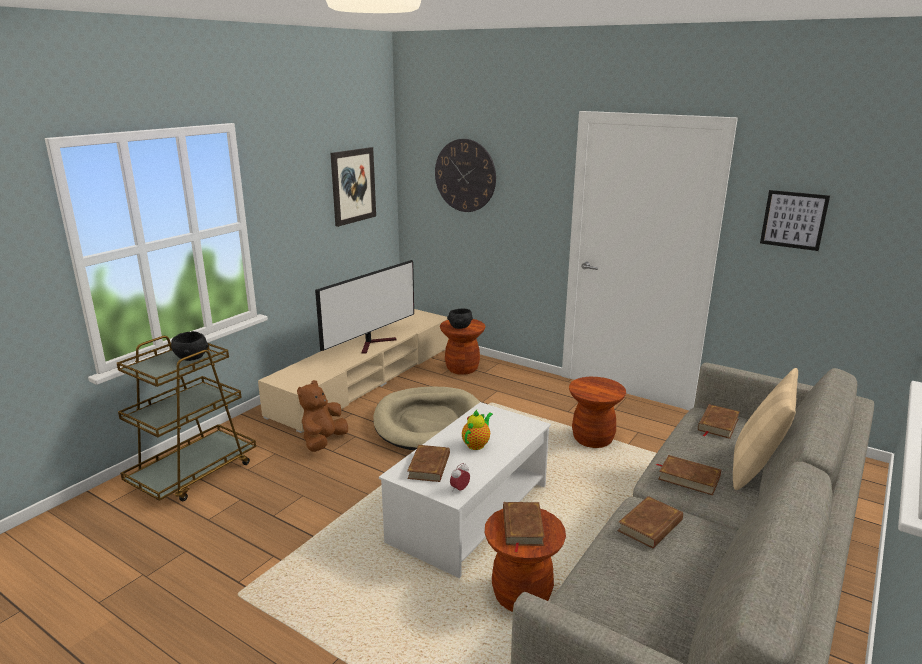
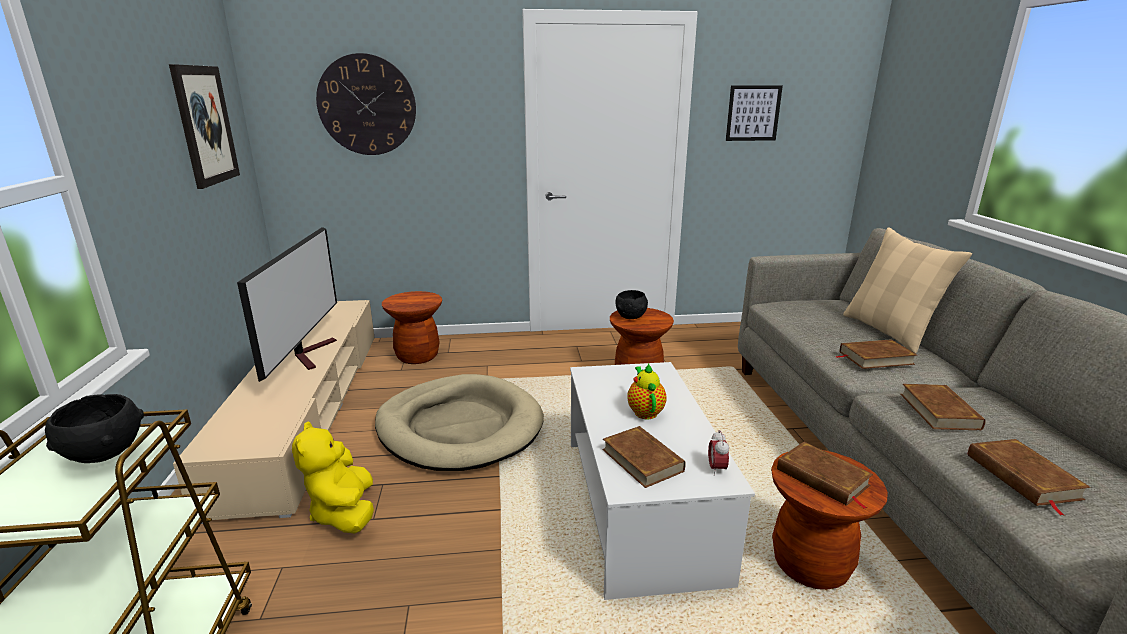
camera: 40 degrees left, 0 degrees up
(323, 442) = (344, 513): brown plush toy -> yellow plush toy
(460, 327) = (413, 303): black bowl -> black bowl (631, 317)
(717, 424) = (804, 309): brown book -> brown book (1022, 477)

